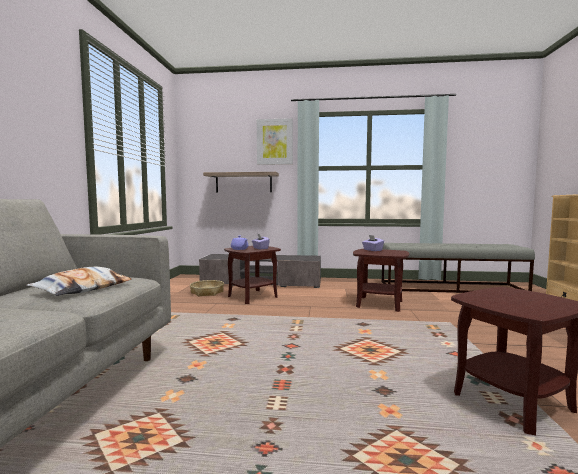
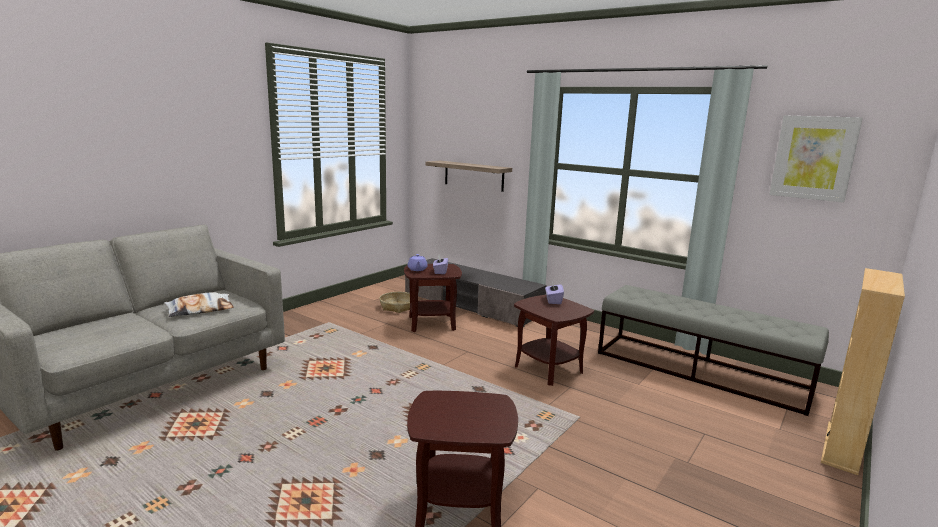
camera: 30 degrees right, 10 degrees up
(274, 142) = (510, 125): picture -> picture (813, 158)

